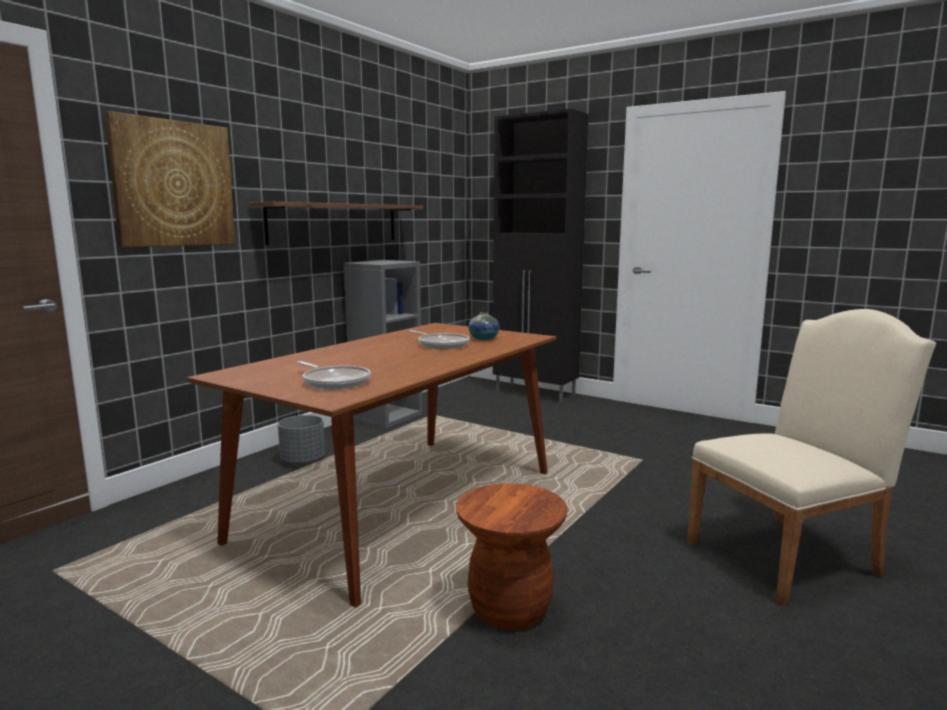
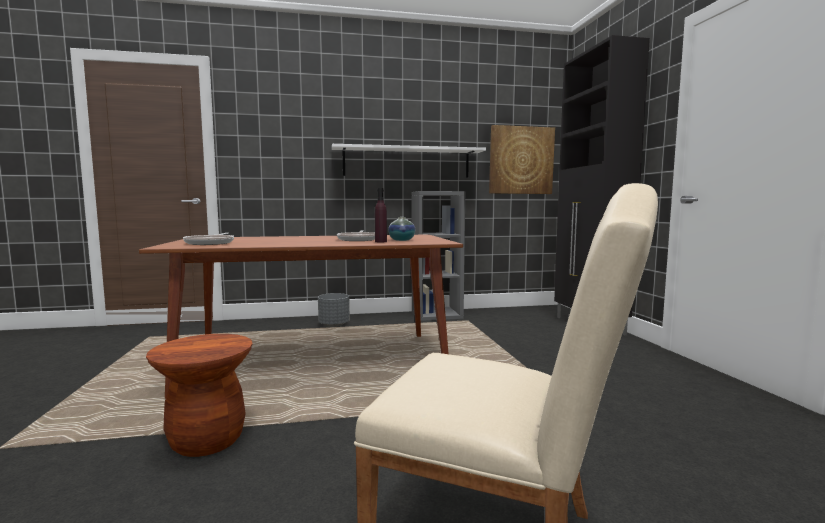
camera: 45 degrees right, 5 degrees down
(173, 184) = (277, 135): picture -> picture (521, 160)
(335, 223) = (407, 162): brown shelf -> white shelf
(483, 345) = (381, 241): none -> purple bottle

